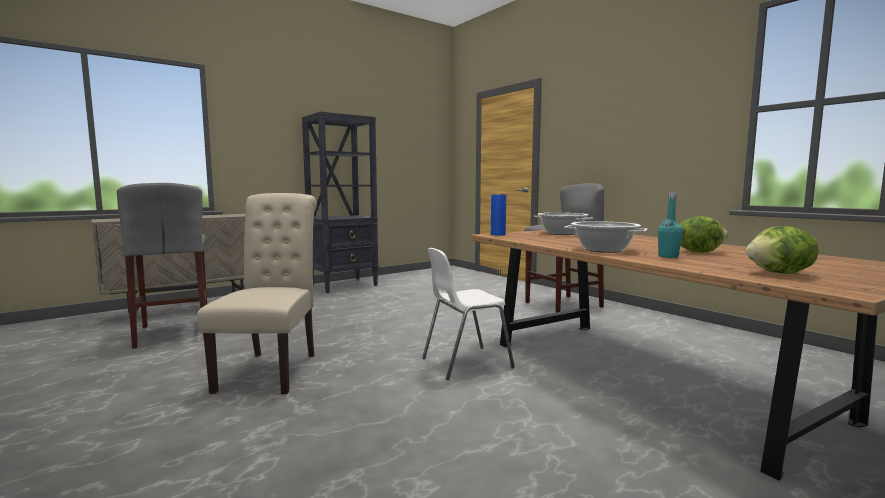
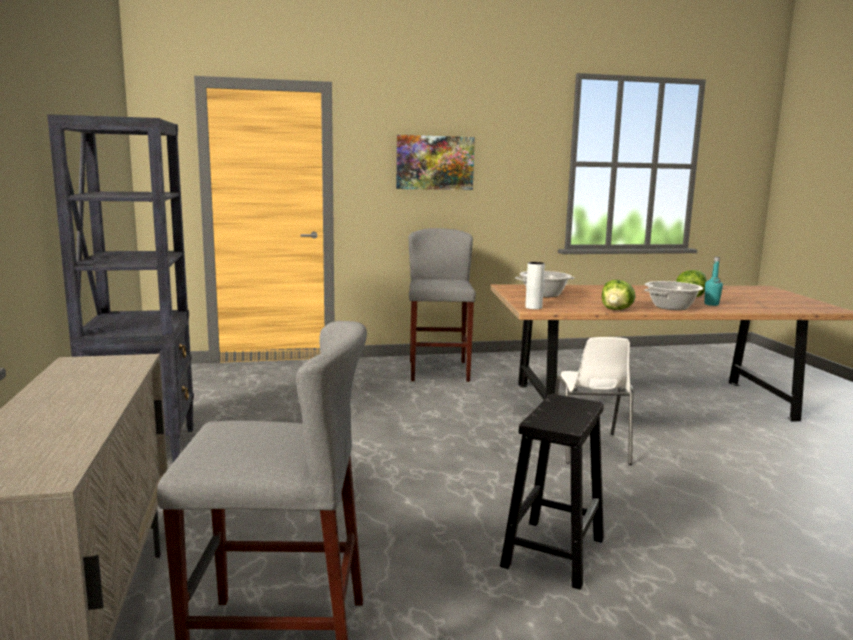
camera: 65 degrees left, 5 degrees up
(272, 369) = (553, 551): beige chair -> black stool
(498, 234) = (533, 307): blue vase -> grey vase
(607, 127) = (434, 162): none -> picture
(780, 273) = (784, 305): lettuce -> lettuce (616, 310)

